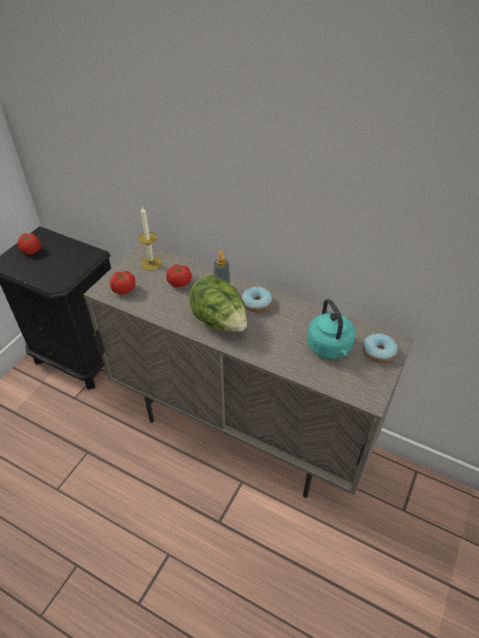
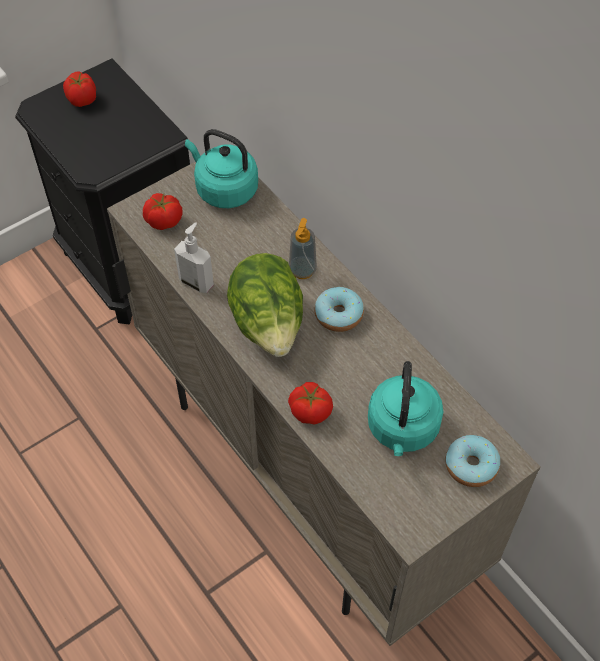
camera: 25 degrees right, 10 degrees up
(151, 263) = (224, 189): candle -> turquoise kettle
(163, 314) = (197, 282): none -> soap dispenser
(179, 283) = (246, 238): tomato -> tomato (310, 411)

